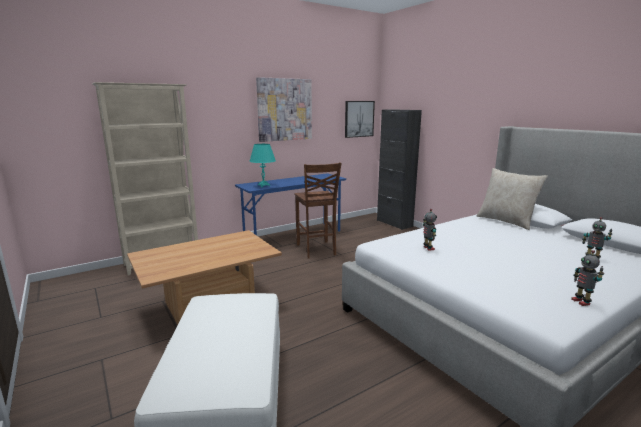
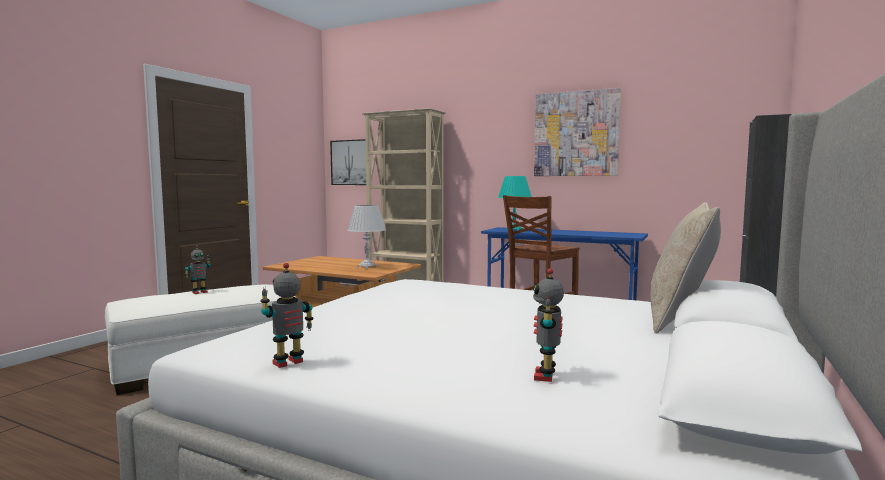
camera: 60 degrees right, 10 degrees down
(232, 246) = (367, 267): none -> white table lamp
(359, 119) = (727, 146): picture -> picture (350, 162)
(428, 248) = (414, 291): toy robot -> toy robot (199, 292)

